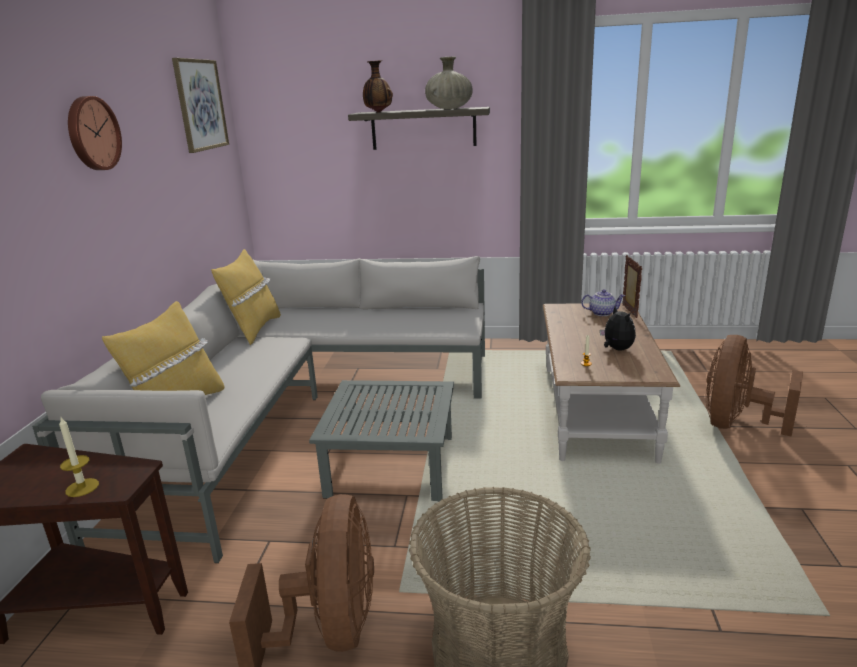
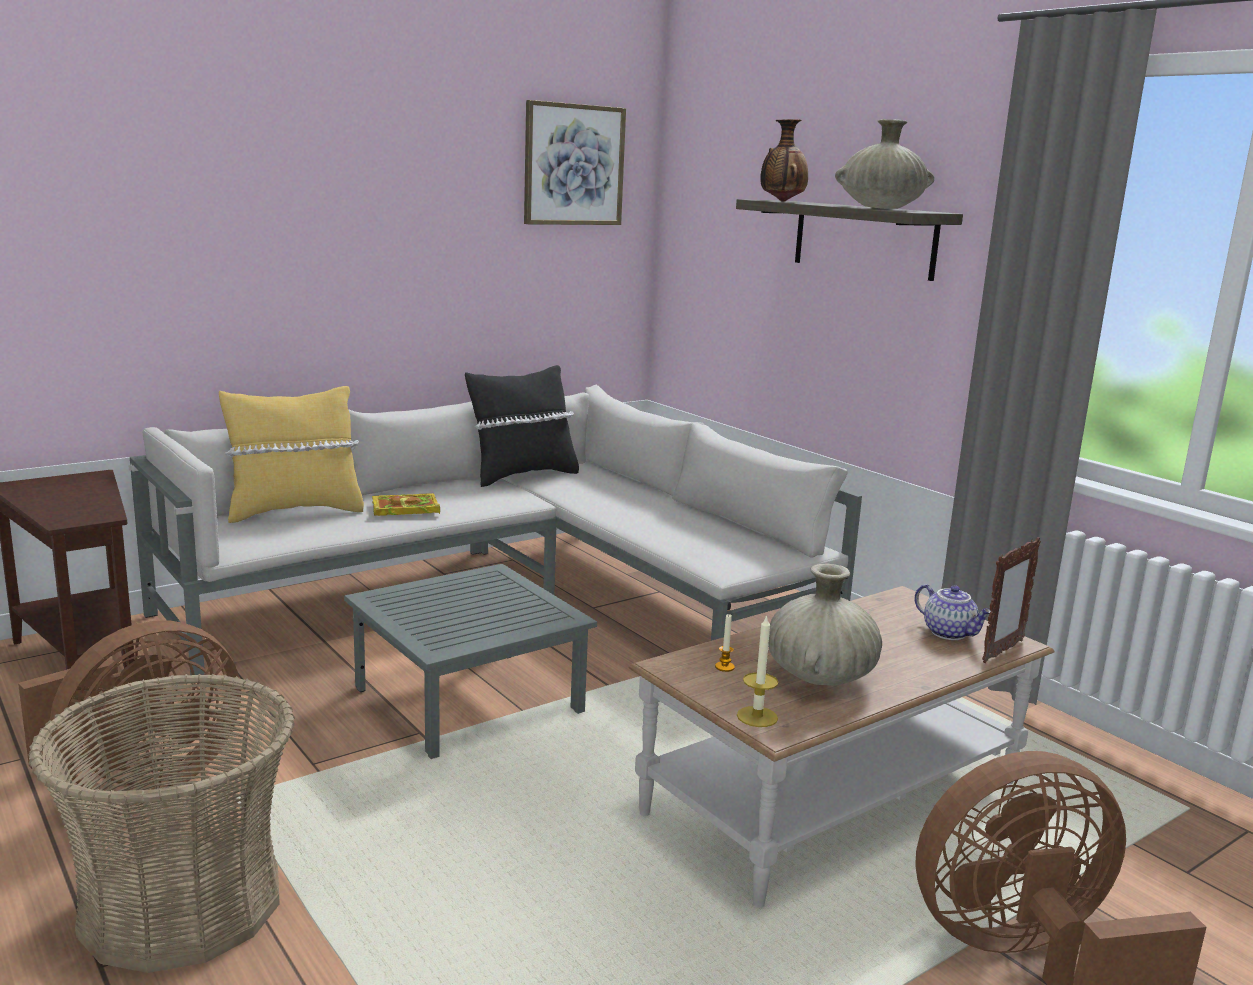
camera: 45 degrees right, 5 degrees down
(82, 487) = (55, 510): candle -> candle (757, 717)
(92, 133) = (334, 176): wall clock -> none
(244, 376) = (403, 509): none -> book
(254, 330) = (522, 475): yellow pillow -> black pillow
(616, 349) = (819, 676): plush toy -> beige vase

